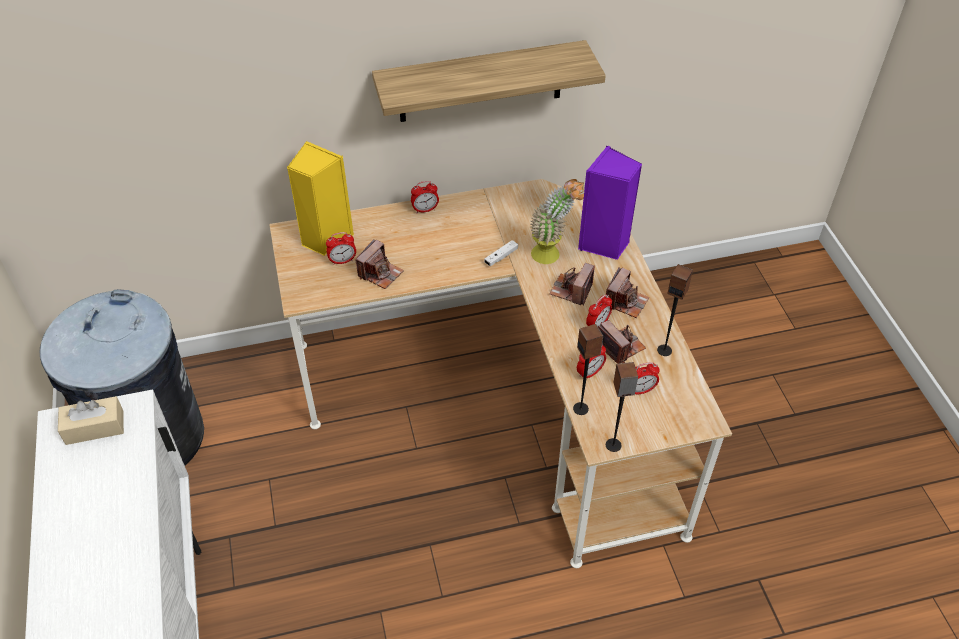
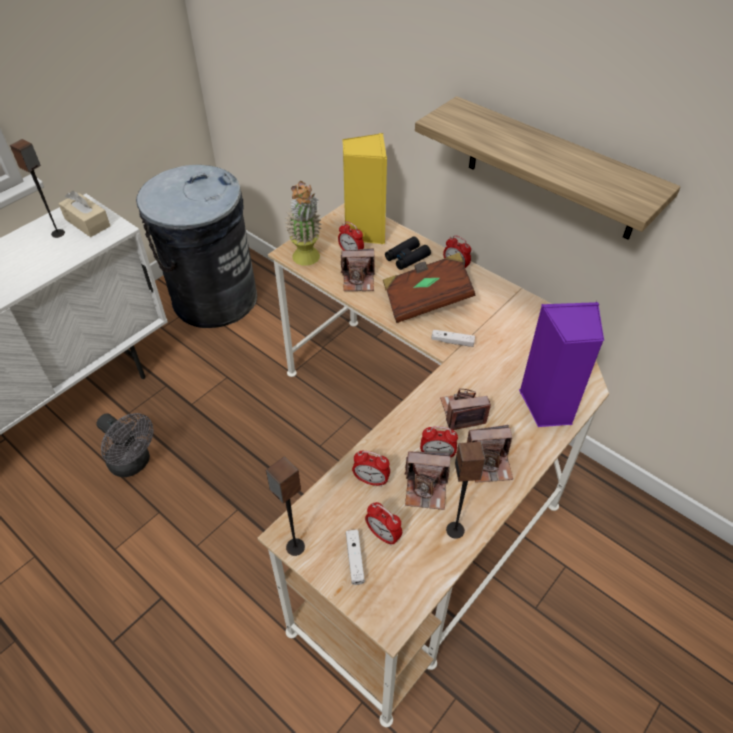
camera: 55 degrees right, 0 degrees up
(304, 609) = (134, 464): none -> grey fan
(384, 231) = (407, 258): none -> black binoculars
(444, 246) = (426, 300): none -> brown book
(552, 256) = (491, 376): potted plant -> potted plant (307, 261)
(581, 408) = (321, 496): speaker -> speaker (58, 233)
(620, 346) = (426, 488): camera -> camera turned 75 degrees clockwise
(648, 416) = (355, 559): none -> white game controller

